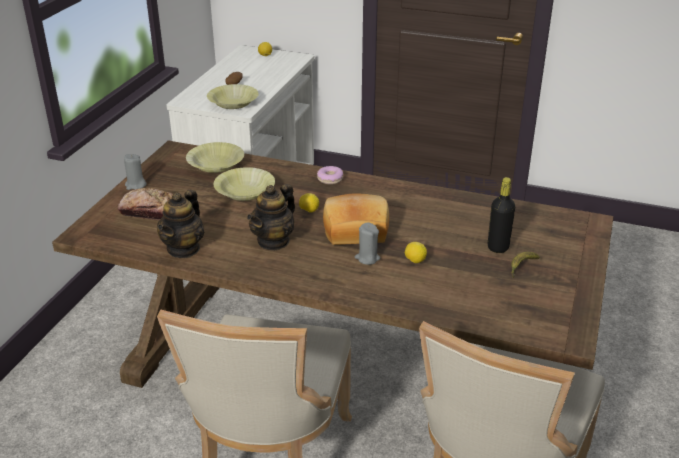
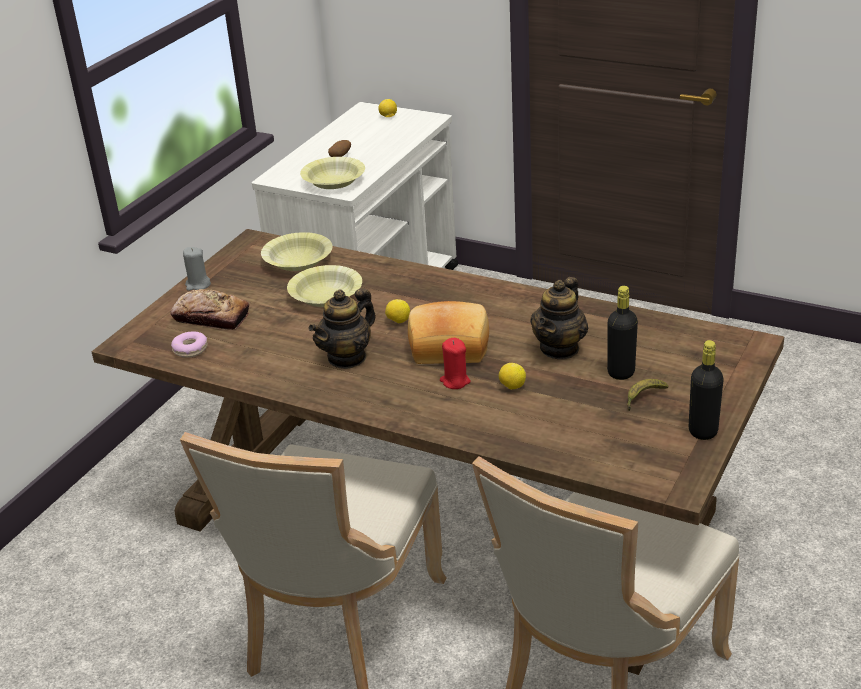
camera: 10 degrees right, 0 degrees up
(184, 249) = (240, 364): teapot -> teapot (560, 348)
(330, 179) = (434, 281): donut -> donut (190, 349)
(367, 258) = (455, 381): grey candle -> red candle
(576, 292) = (703, 431): none -> black bottle

